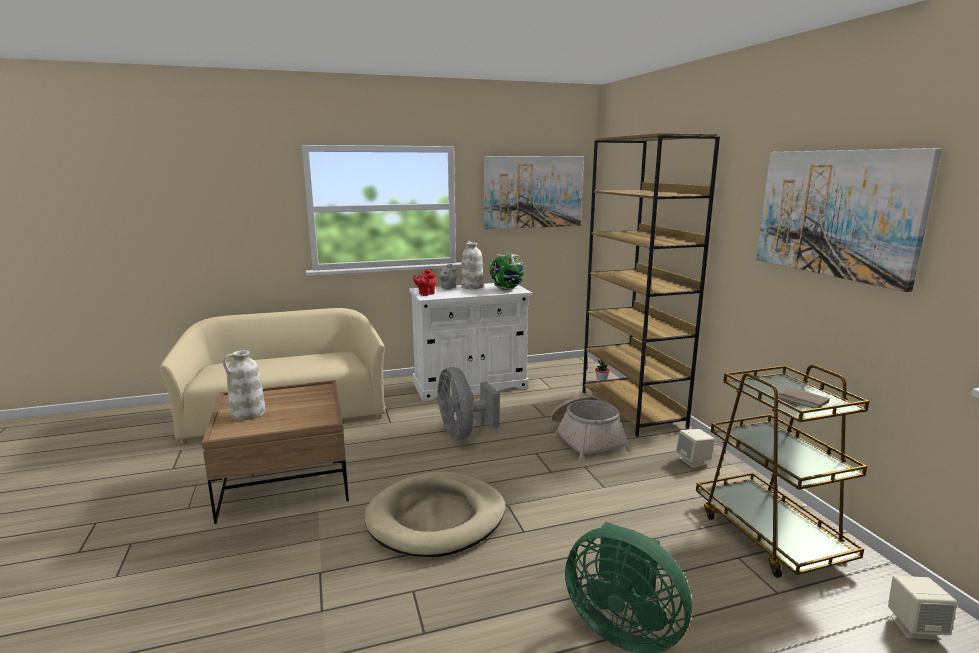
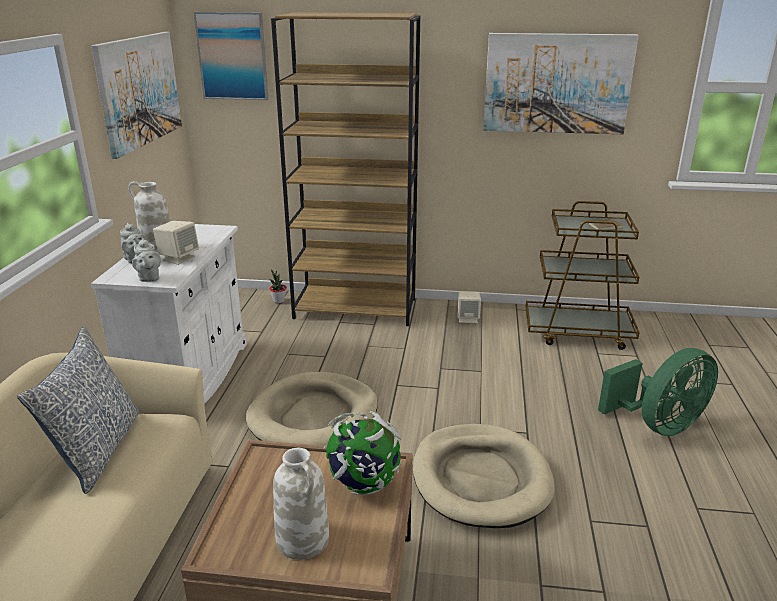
camera: 65 degrees left, 10 degrees up
(320, 358) = (97, 450): none -> pillow
(425, 294) = (149, 278): red teapot -> grey teapot
(463, 433) = (314, 416): grey fan -> beige dog bed
(506, 289) = (203, 233): globe -> globe (363, 484)
(586, 439) = (393, 351): basket -> none
(618, 176) = (232, 56): none -> picture
(915, 627) = (674, 330): beige speaker -> beige speaker (179, 258)

